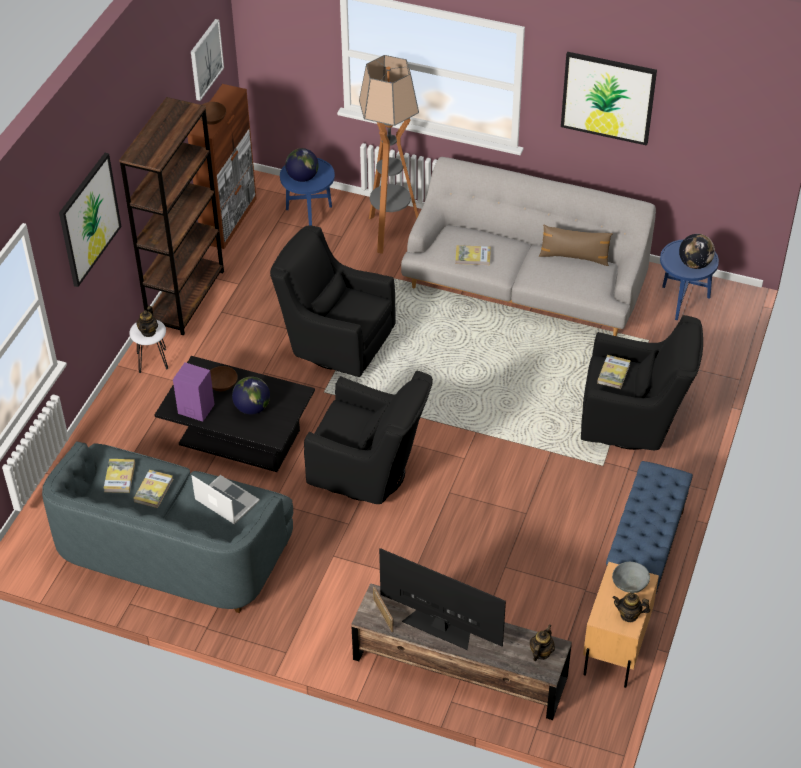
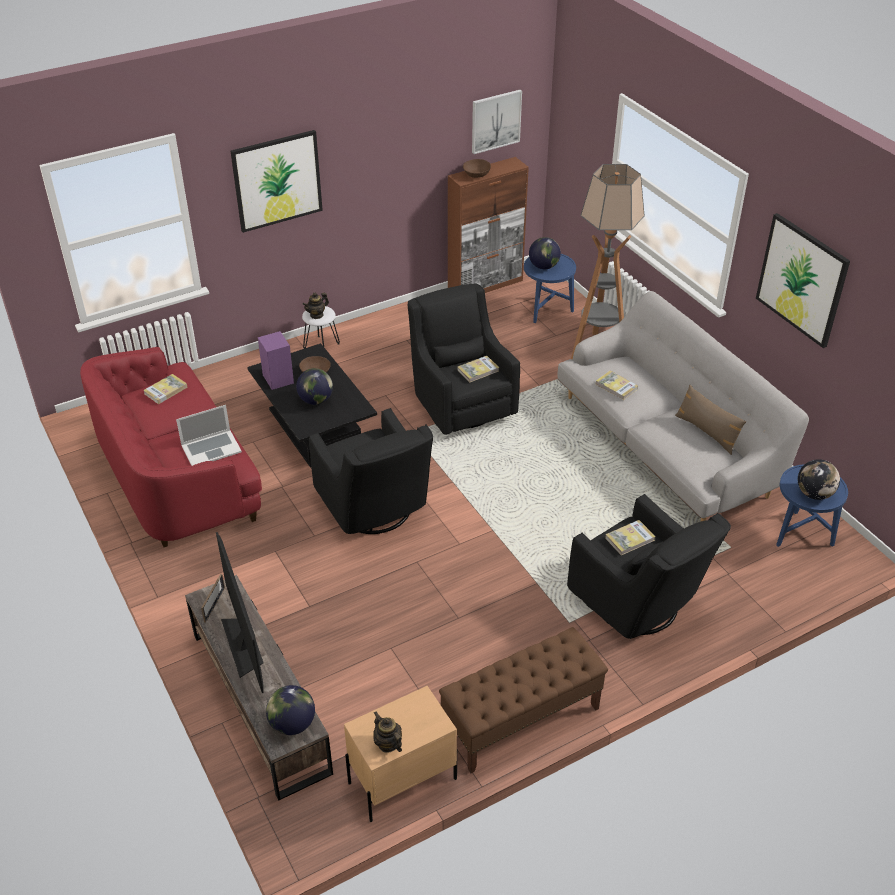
camera: 40 degrees right, 5 degrees down
(153, 490) = (174, 412): book -> book (478, 370)
(172, 550) = (177, 476): grey sofa -> red sofa
(186, 298) = (394, 319): brown bookcase -> none
(226, 500) = (211, 448): laptop -> laptop turned 75 degrees clockwise
(541, 652) = (292, 724): teapot -> globe
(630, 583) = (422, 717): grey bowl -> none
(644, 554) = (520, 720): blue bench -> brown bench

